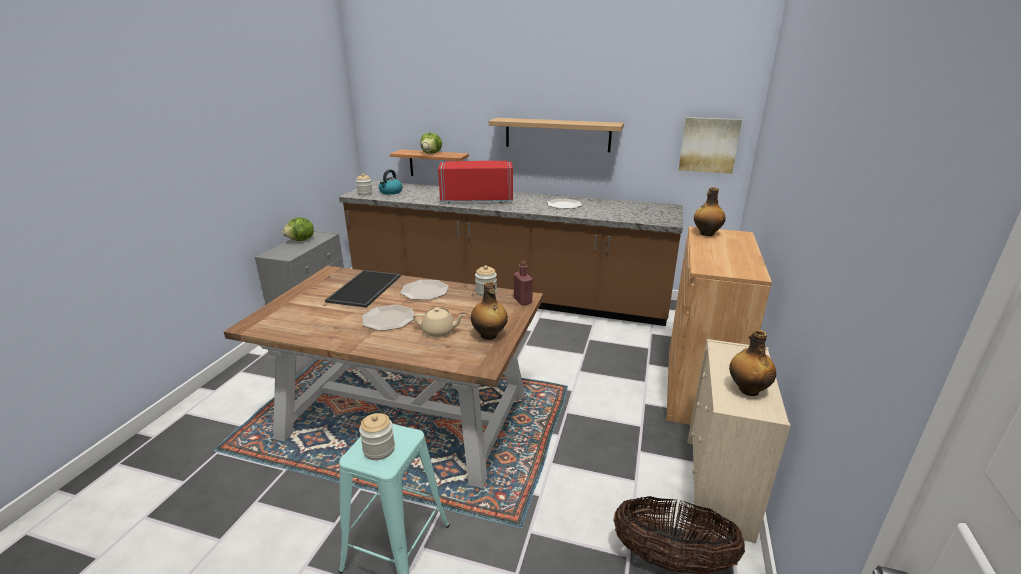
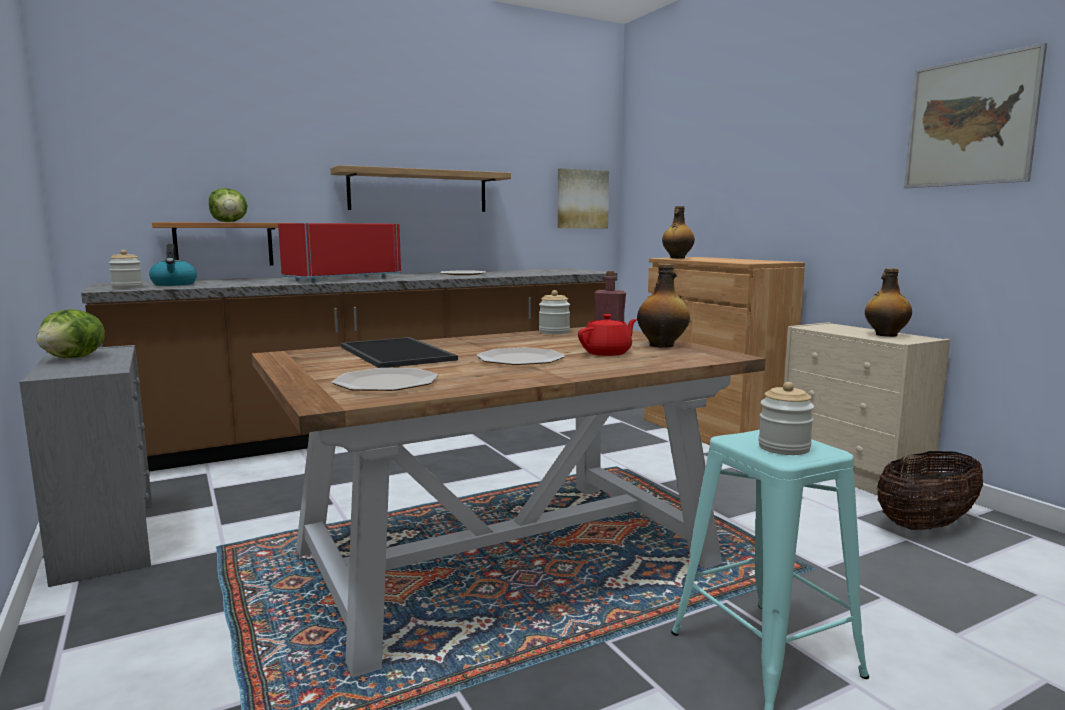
camera: 45 degrees left, 15 degrees down
(424, 291) = (484, 342): plate -> plate (385, 383)
(439, 331) = (607, 353): beige teapot -> red teapot
(857, 209) = (970, 122): none -> picture

